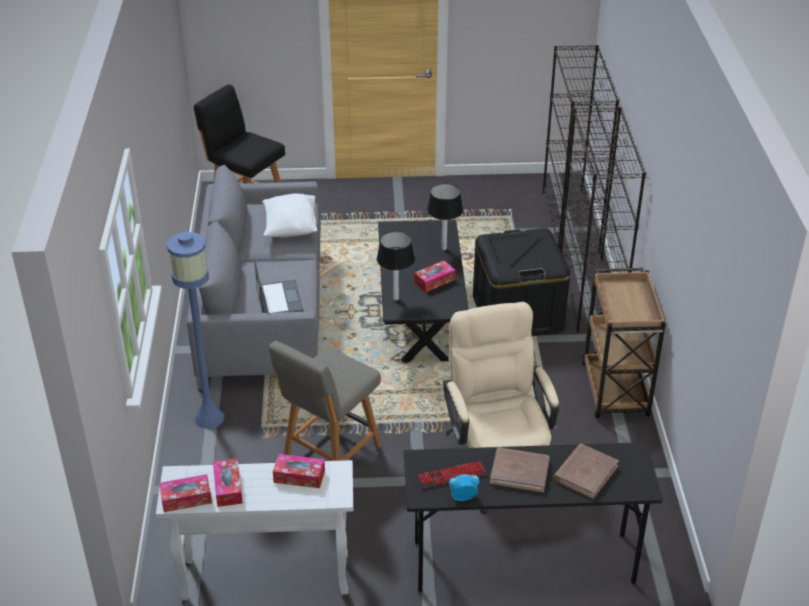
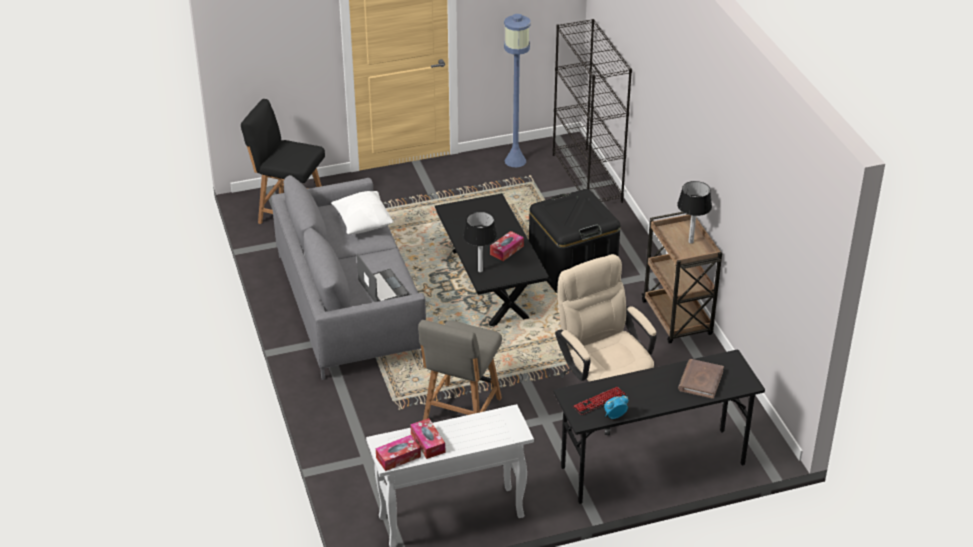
camera: 15 degrees left, 0 degrees up
(209, 417) = (343, 402): blue floor lamp -> blue floor lamp (515, 161)
(299, 476) = (481, 424): tissue box -> none
(444, 248) = (503, 220): table lamp -> table lamp (691, 242)
(519, 472) = (650, 389): brown book -> none
(590, 294) = (628, 241): black bookcase -> none

